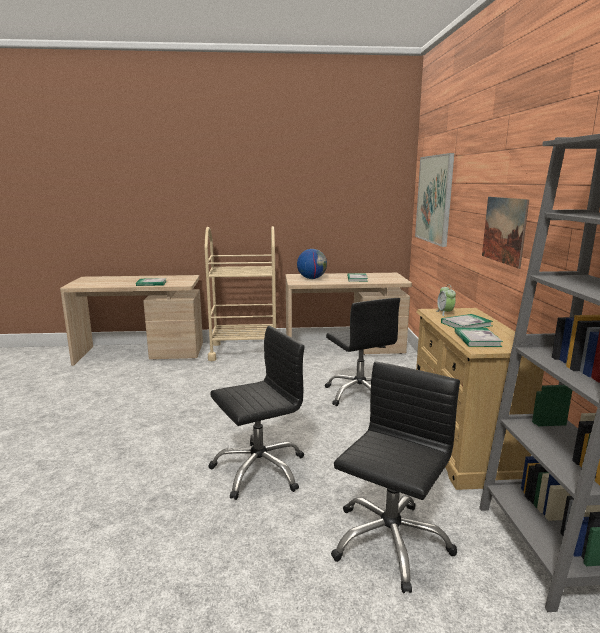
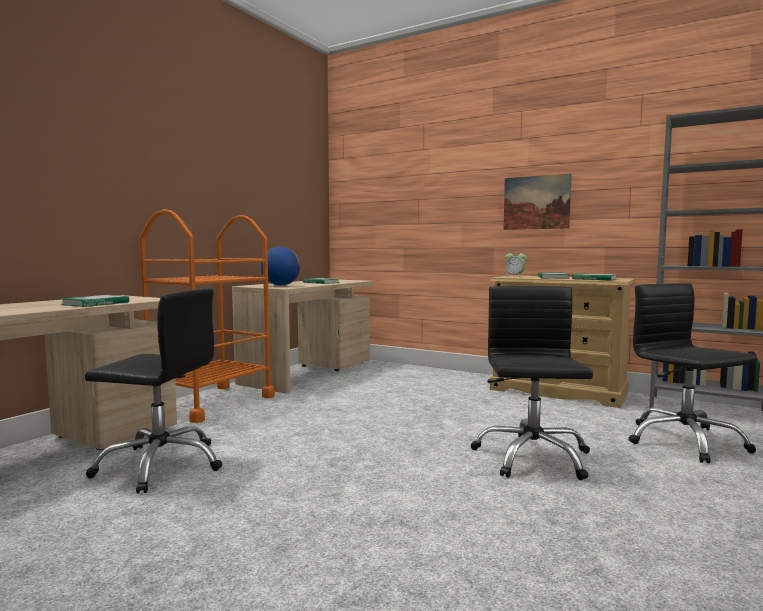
camera: 55 degrees left, 10 degrees down
(244, 351) = (211, 403): beige cart -> orange cart
(359, 394) = (423, 391): black office chair -> black office chair (161, 465)
(434, 199) = (387, 193): picture -> none

